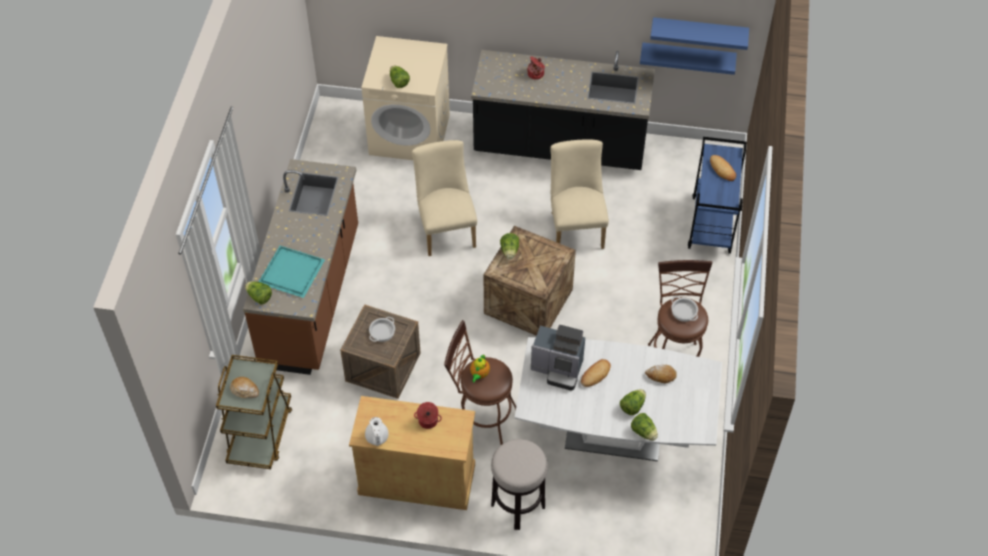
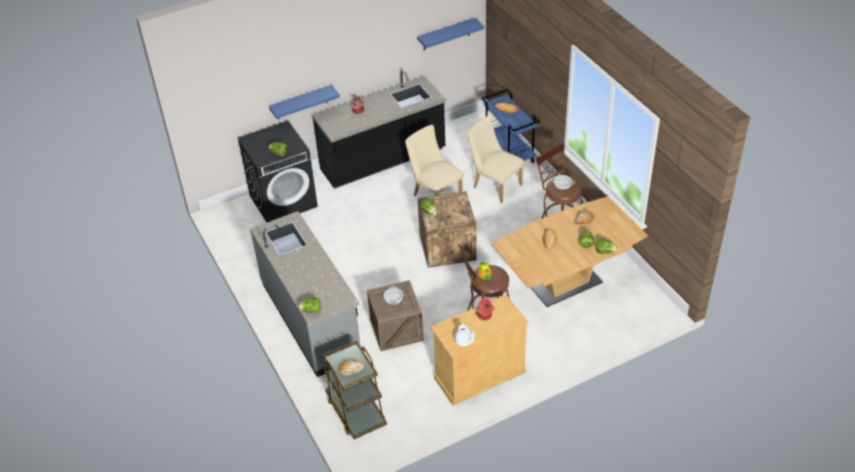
camera: 35 degrees left, 10 degrees down
(290, 273) = (317, 287): turquoise tray -> none
(312, 297) = (311, 319): brown counter -> grey counter
(410, 134) = (283, 201): beige washing machine -> black washing machine
(446, 228) = (358, 237): beige chair -> beige chair (494, 185)
(518, 505) = (551, 351): stool -> none
(558, 369) = (526, 249): coffee machine -> none
(613, 435) = (566, 284): white dining table -> brown dining table
(688, 56) = (442, 56): blue shelf -> blue shelf (301, 102)

